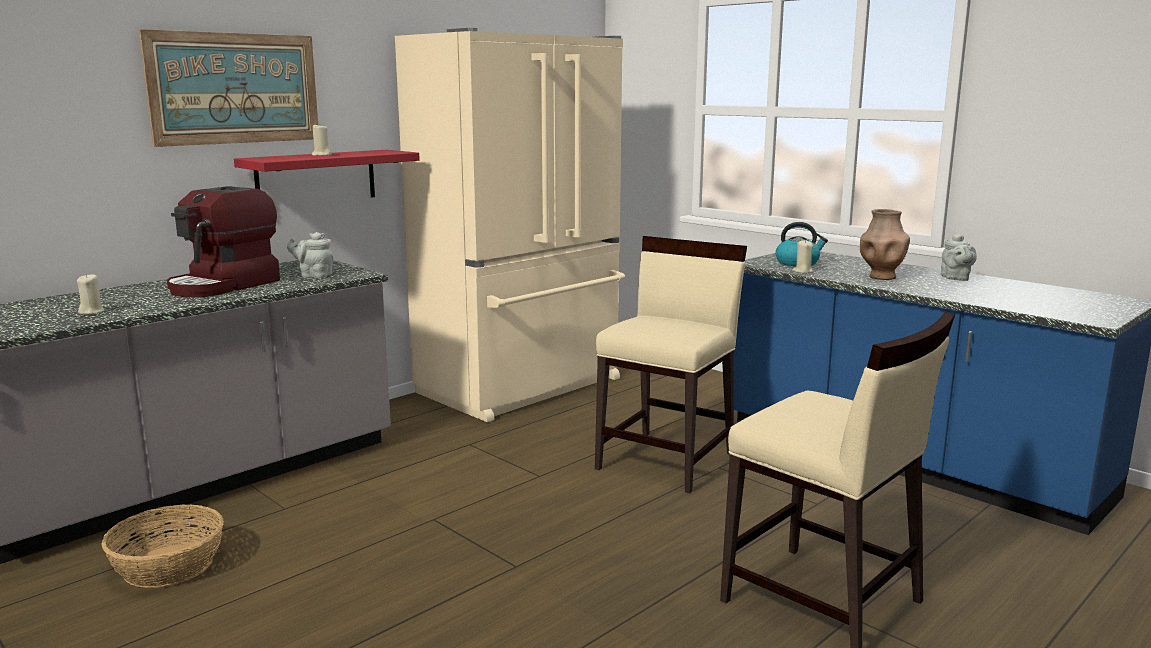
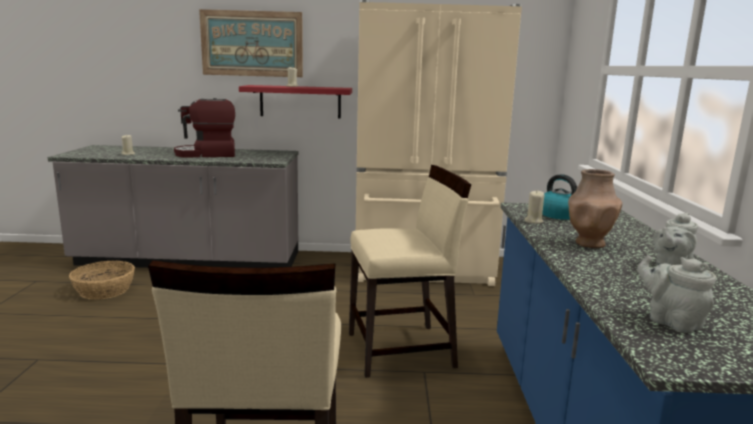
camera: 45 degrees right, 0 degrees up
(314, 275) = (255, 157): grey teapot -> grey teapot (671, 321)

